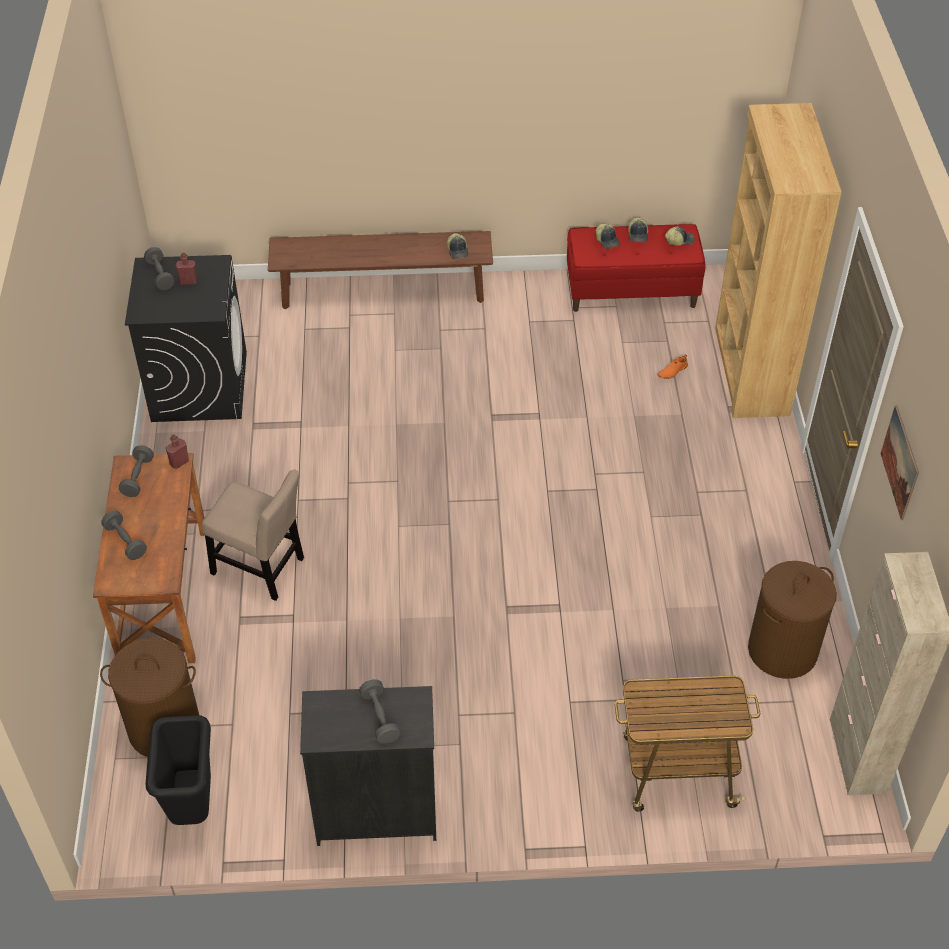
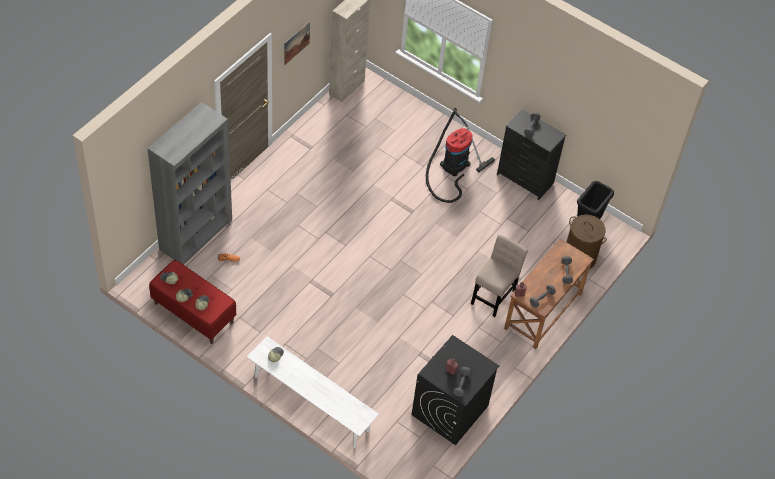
camera: 145 degrees left, 5 degrees up
(261, 568) = (494, 295): beige chair -> beige chair turned 60 degrees clockwise
(383, 292) = (311, 403): brown bench -> white bench
(521, 739) = (453, 167): none -> vacuum cleaner
(675, 772) = (411, 123): cart -> none
(750, 371) = (196, 234): brown bookcase -> grey bookcase
(782, 651) = (329, 130): brown laundry basket -> none

